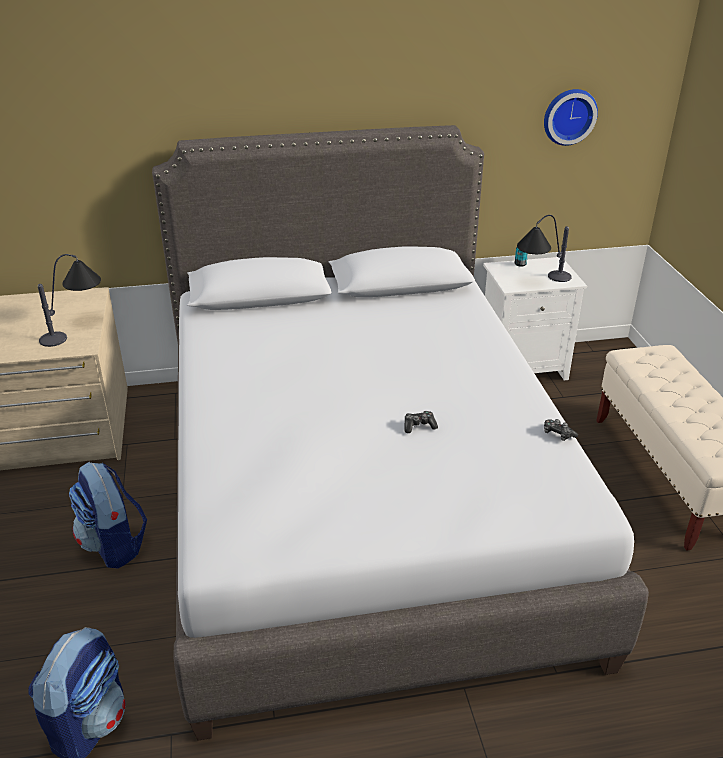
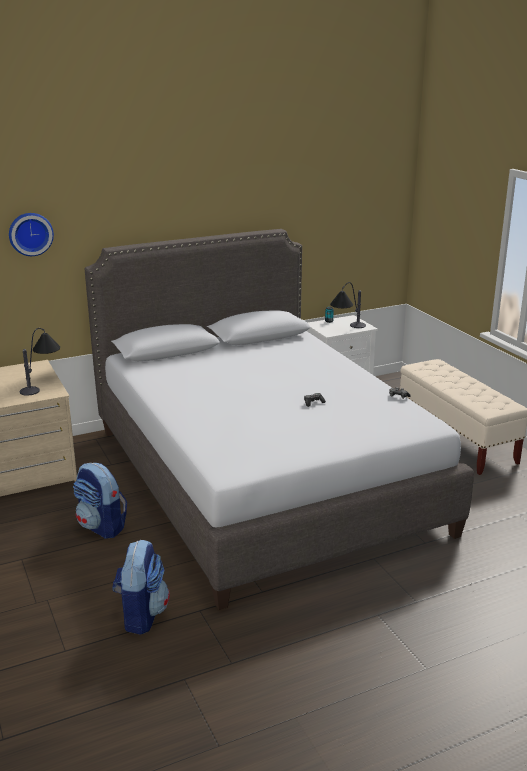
camera: 15 degrees left, 10 degrees down
(568, 116) = (349, 219): wall clock -> wall clock (30, 233)

